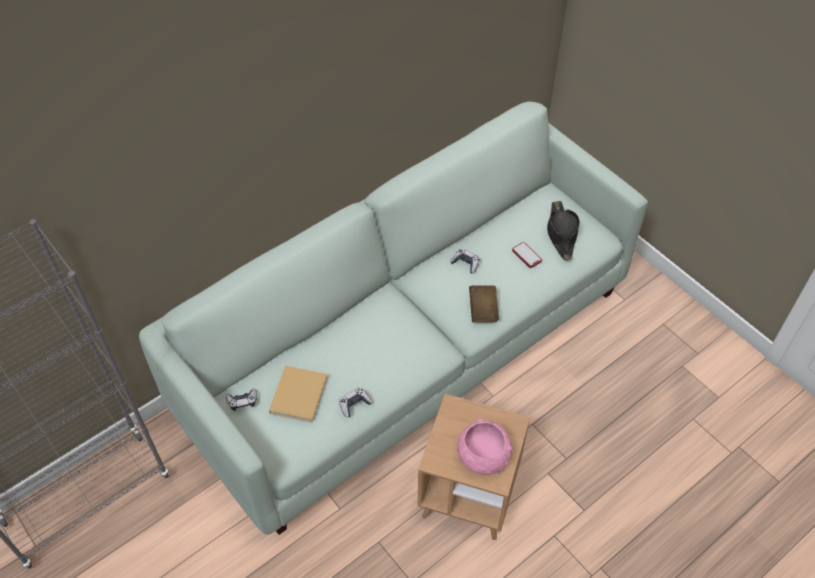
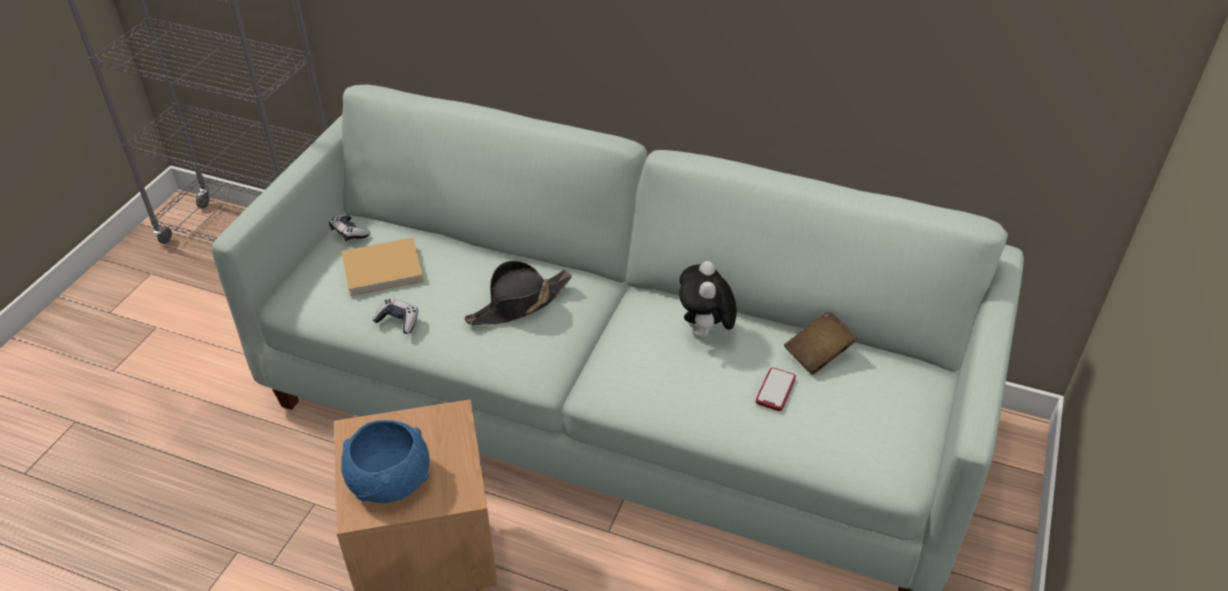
camera: 60 degrees right, 10 degrees down
(465, 263) = (704, 333): game controller -> plush toy
(483, 310) = (640, 383): brown book -> brown book (818, 354)
(483, 456) = (389, 480): pink bowl -> blue bowl
(561, 234) = (854, 414): black hat -> black hat (519, 304)

